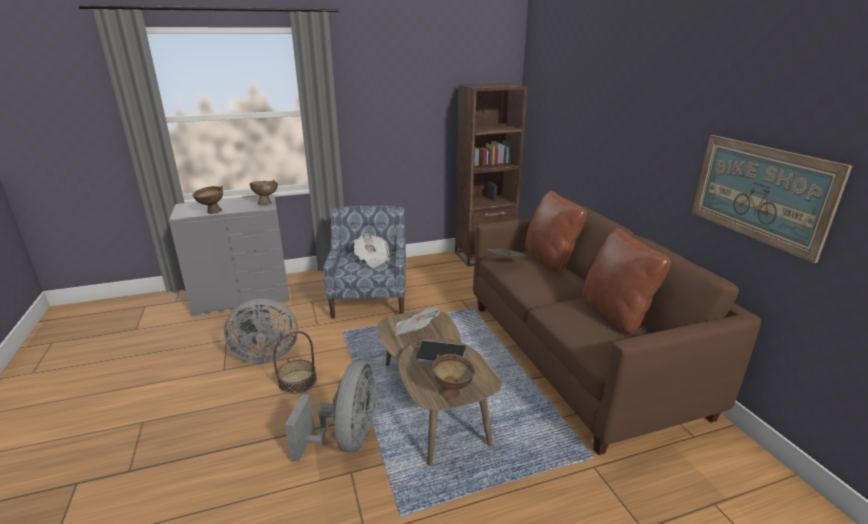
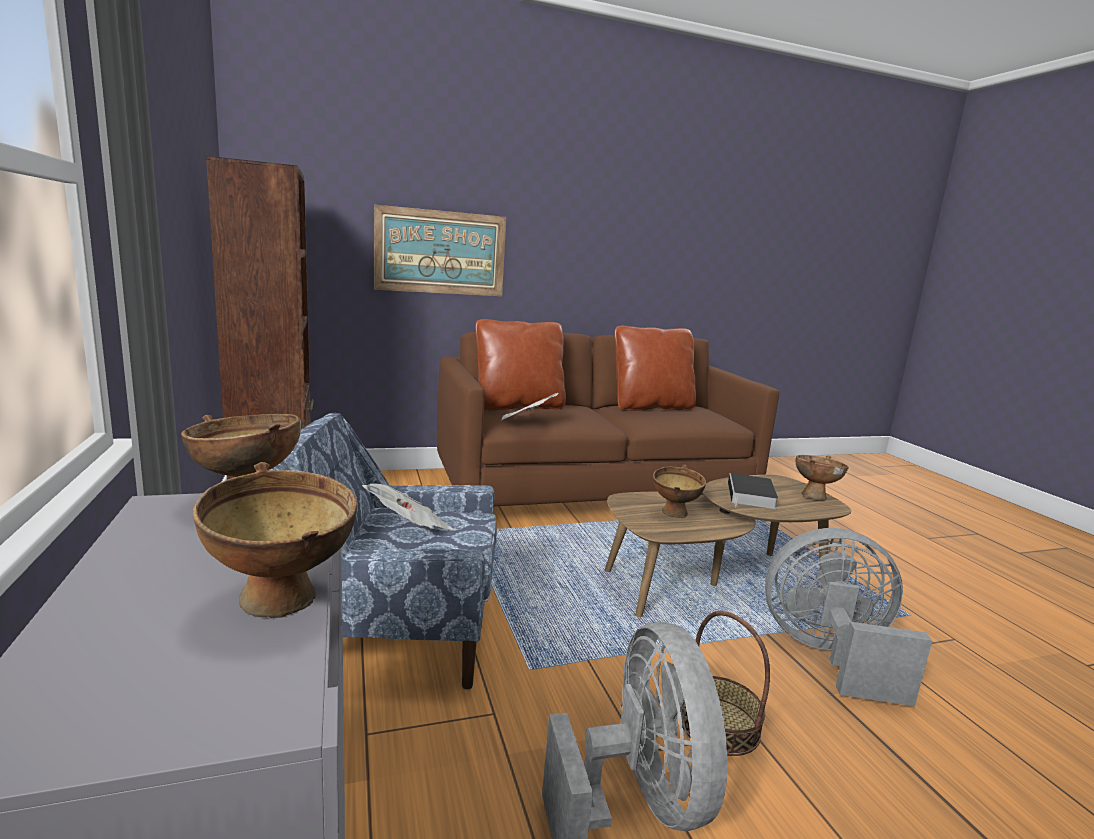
camera: 90 degrees left, 10 degrees down
(415, 331) = (674, 515): newspaper -> brown bowl
(760, 193) = (675, 268): picture -> picture (440, 252)

